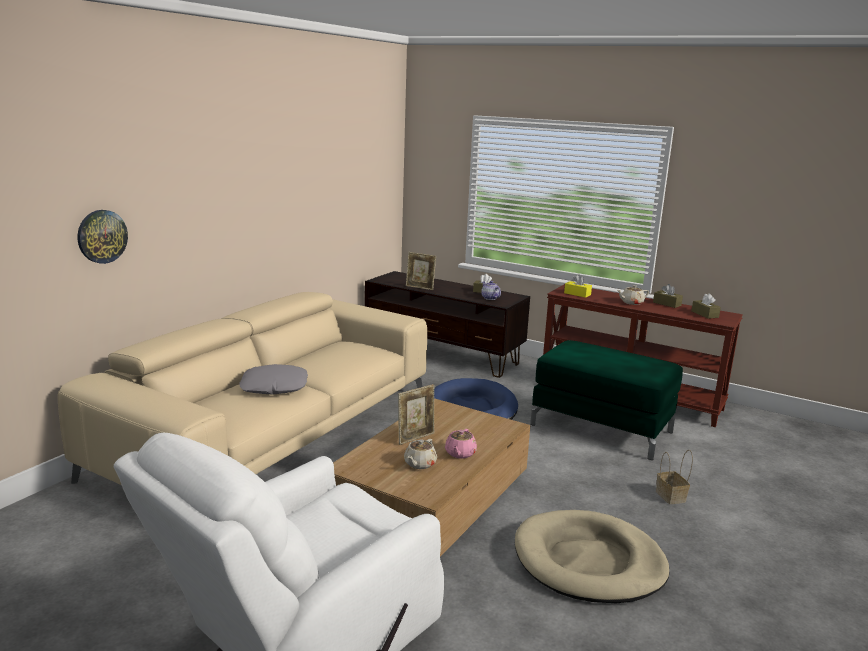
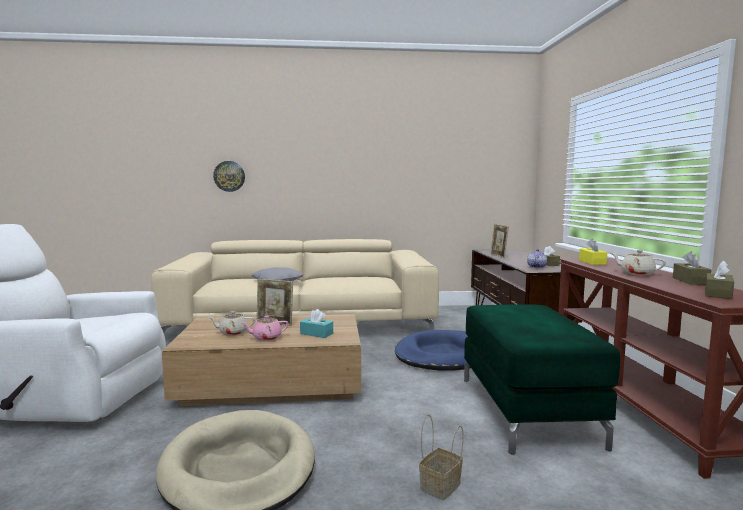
camera: 55 degrees right, 10 degrees down
(476, 430) = (316, 334): none -> turquoise tissue box

